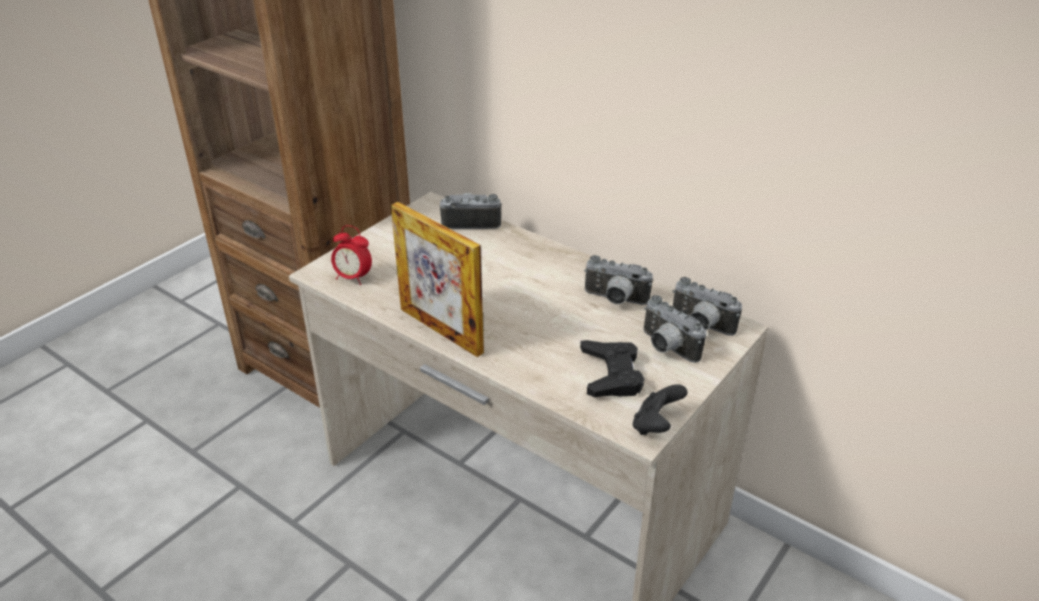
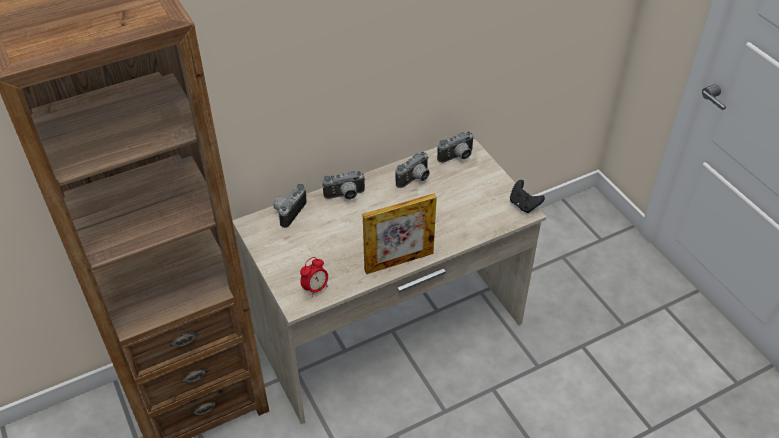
camera: 65 degrees left, 10 degrees up
(611, 374) = (477, 206): black game controller -> none
(666, 348) = (468, 177): camera -> camera (345, 196)

